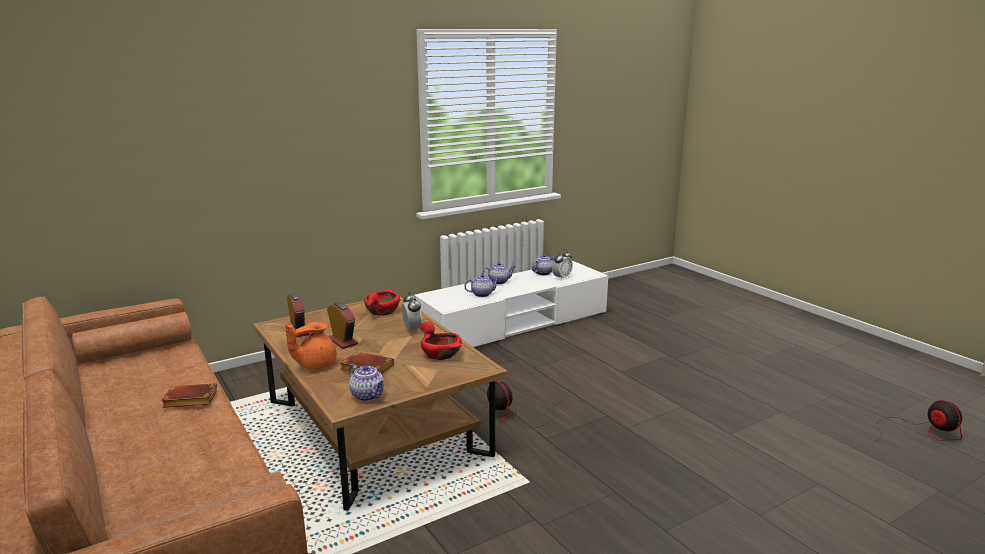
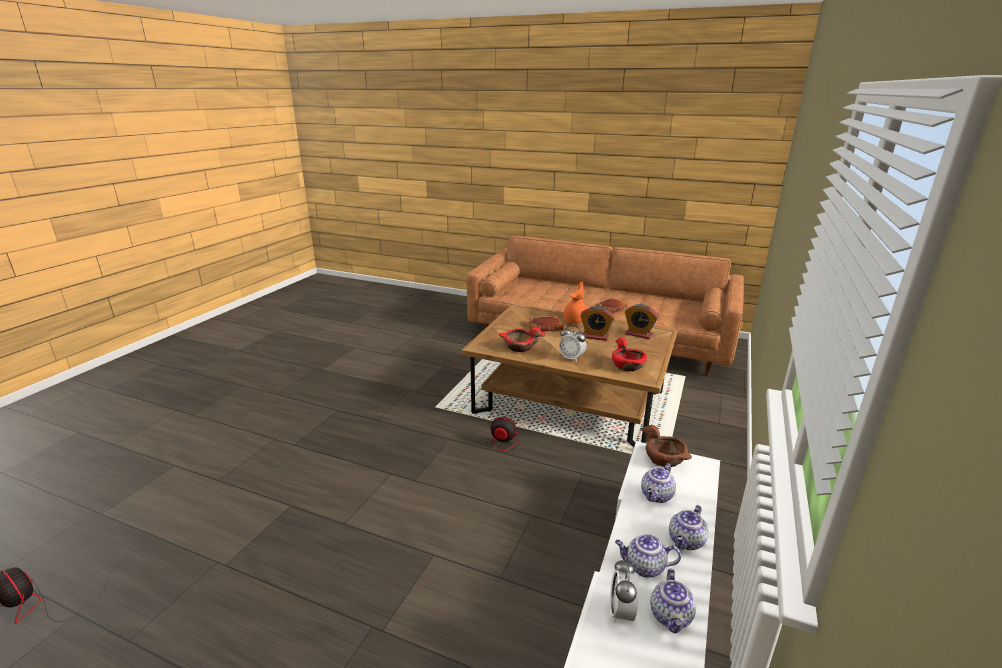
camera: 145 degrees right, 5 degrees up
(368, 396) = (516, 316): teapot -> teapot (644, 567)
(445, 302) = (664, 459): none -> brown bowl

